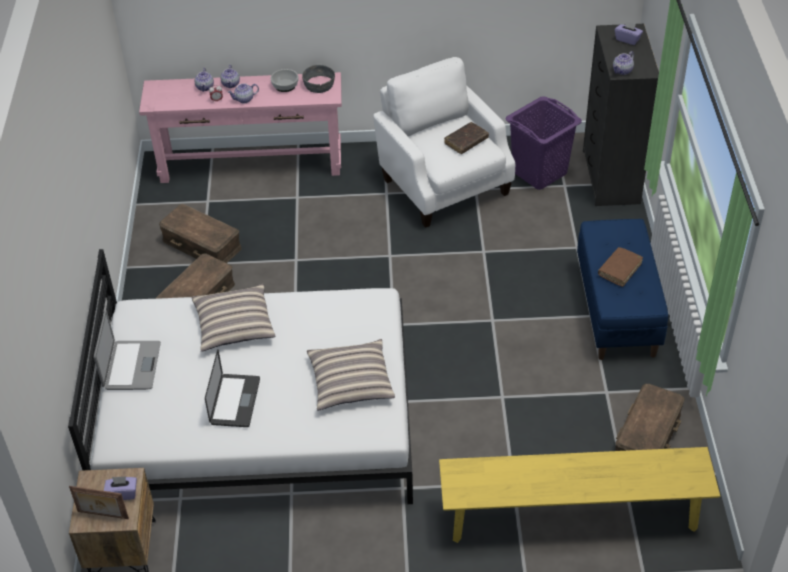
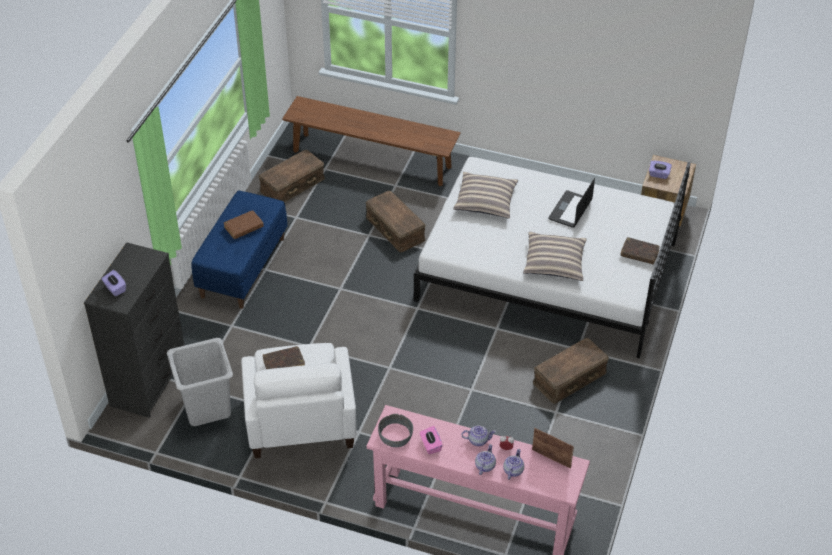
camera: 160 degrees left, 0 degrees up
(102, 515) = (673, 166): picture frame -> picture frame (551, 458)
(131, 366) = (639, 254): laptop -> brown book
(202, 244) = (550, 432): brown storage box -> brown storage box (394, 228)
(284, 85) = (430, 445): bowl -> pink tissue box
(540, 172) = (206, 407): purple laundry basket -> grey laundry basket
(572, 517) = (372, 159): yellow bench -> brown bench
(622, 71) = (150, 258): teapot -> none

